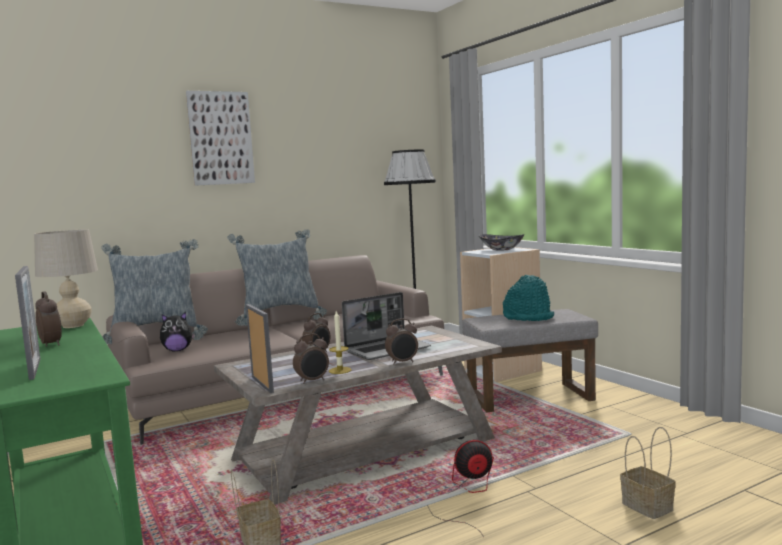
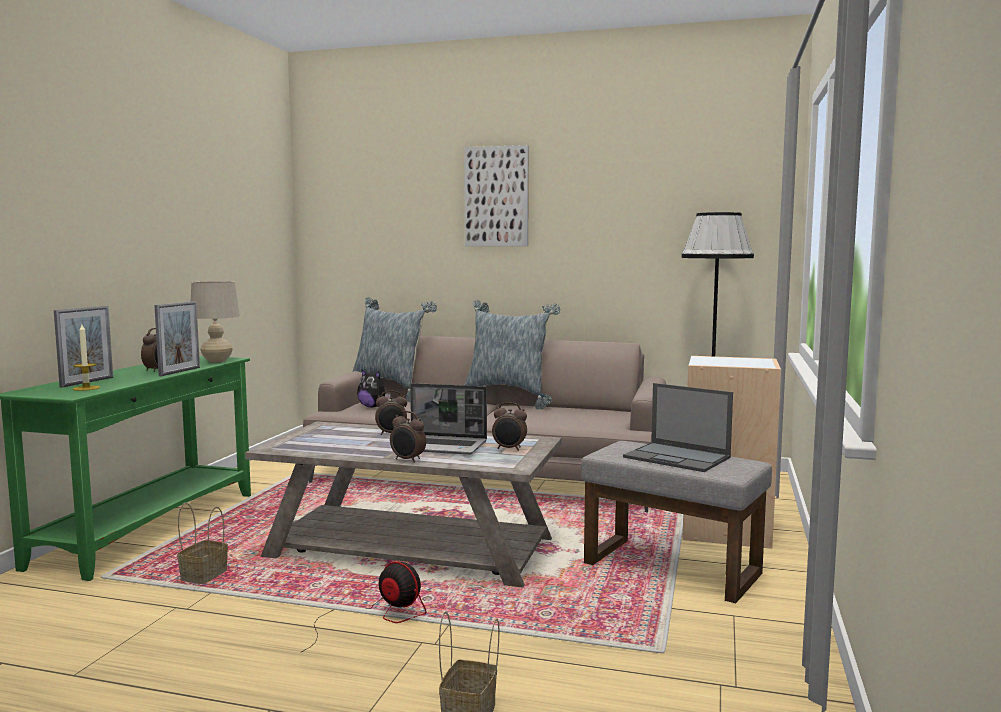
camera: 45 degrees right, 0 degrees up
(262, 384) = (283, 444): picture frame -> picture frame (180, 371)
(312, 381) = (311, 452): alarm clock -> alarm clock (509, 449)
(340, 370) = (352, 451): candle -> candle (86, 388)
(502, 249) = (742, 361): bowl -> none
(528, 317) = (678, 457): turquoise hat -> laptop

